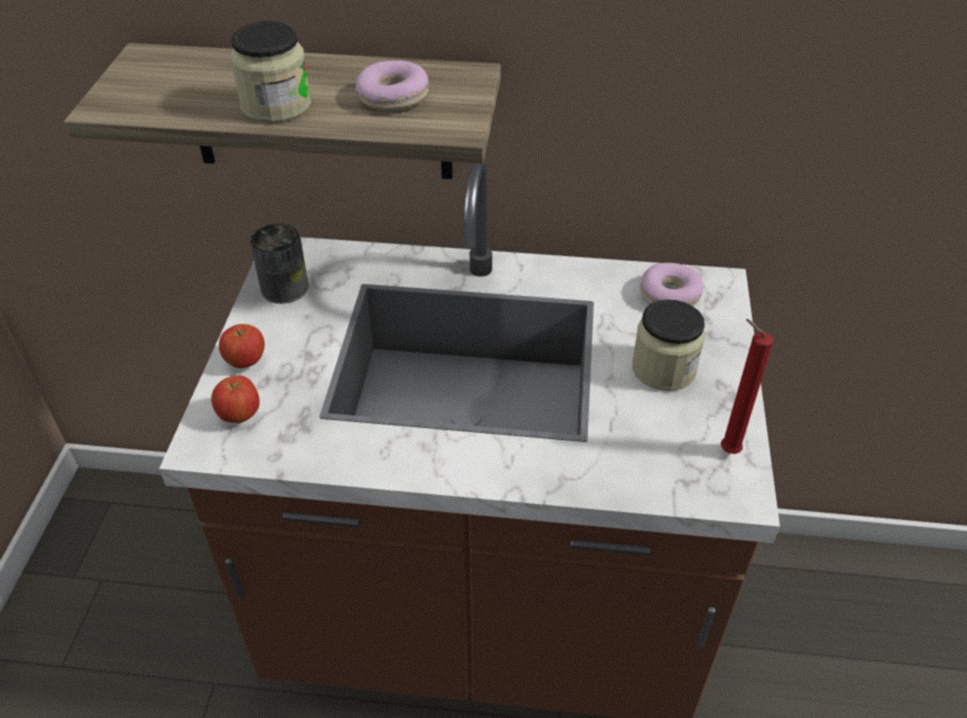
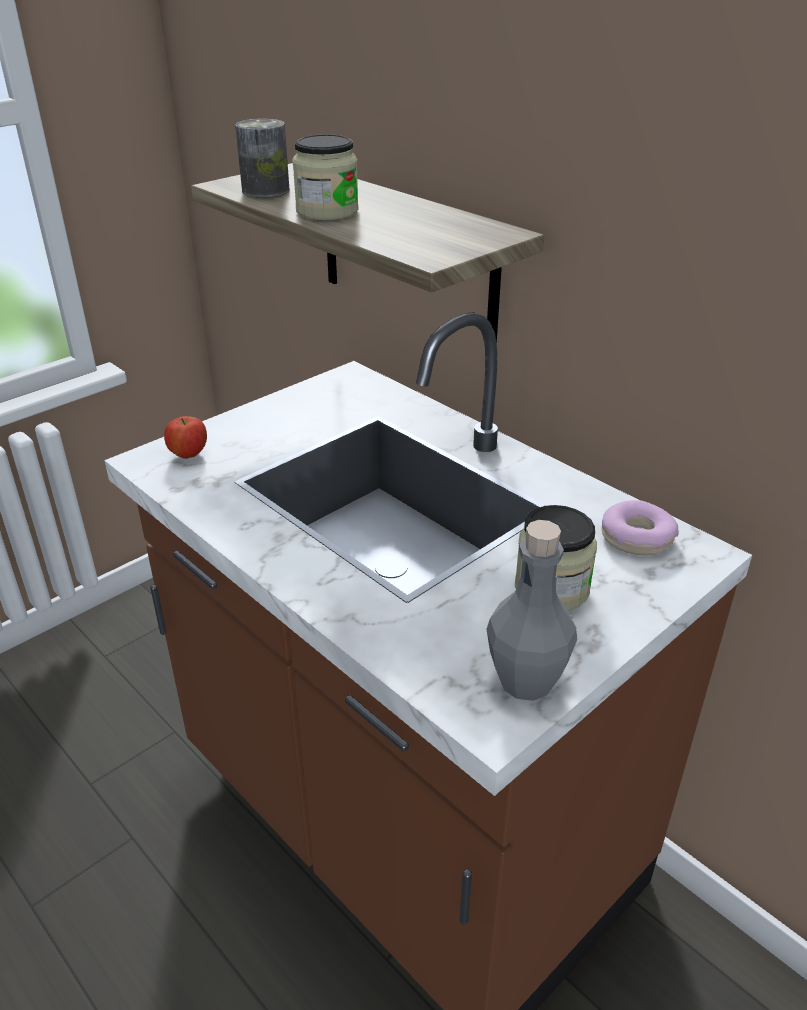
camera: 40 degrees right, 10 degrees down
(246, 362) = (236, 427): apple -> none
(284, 288) = (321, 396): can -> can (265, 190)
(393, 97) = (417, 228): donut -> none
(726, 450) = (526, 681): red candle -> grey bottle

